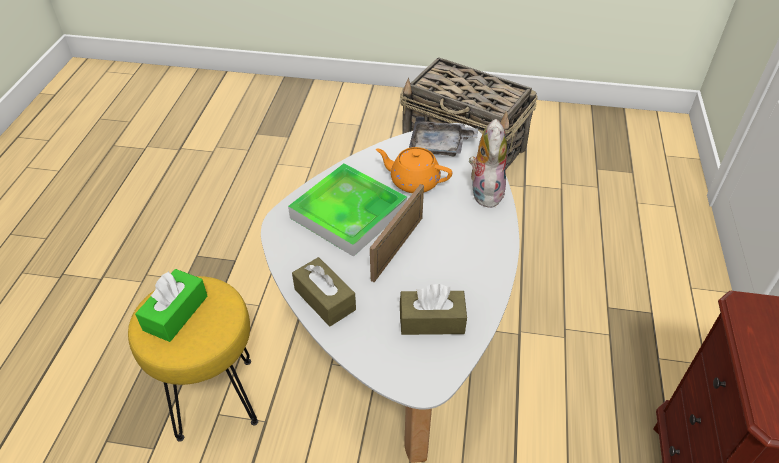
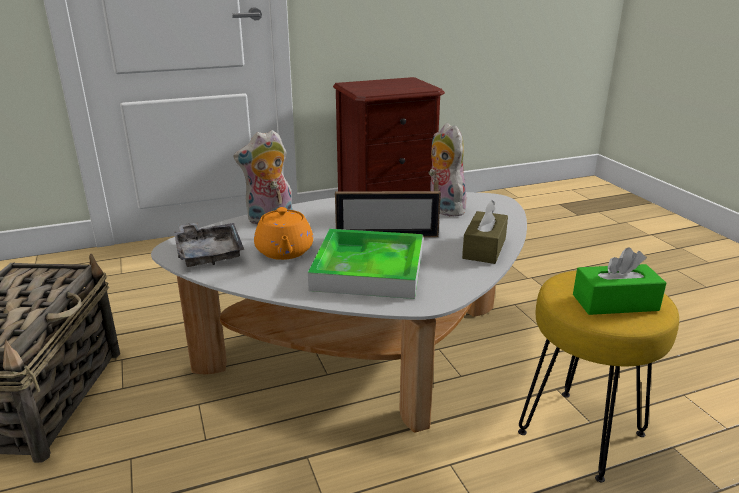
camera: 120 degrees left, 20 degrees down
(432, 321) = (443, 208): brown tissue box -> plush toy

